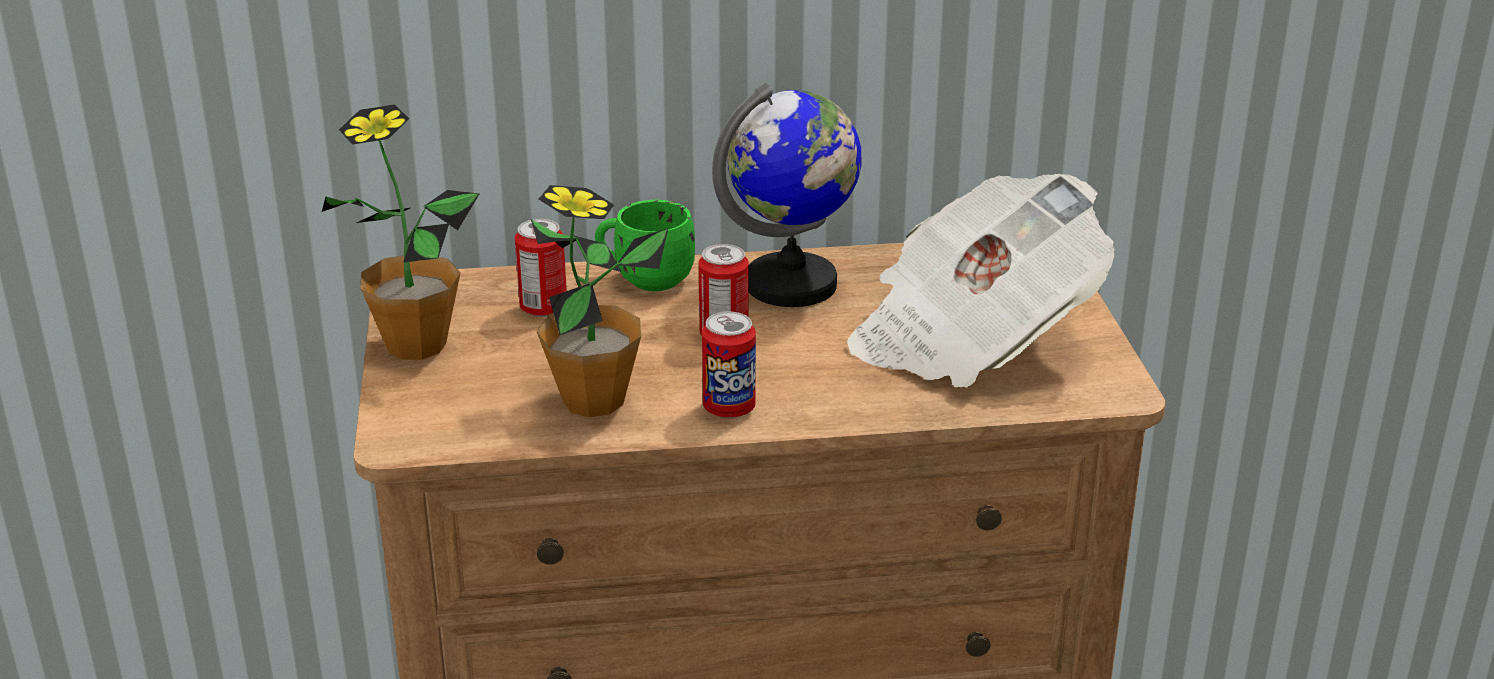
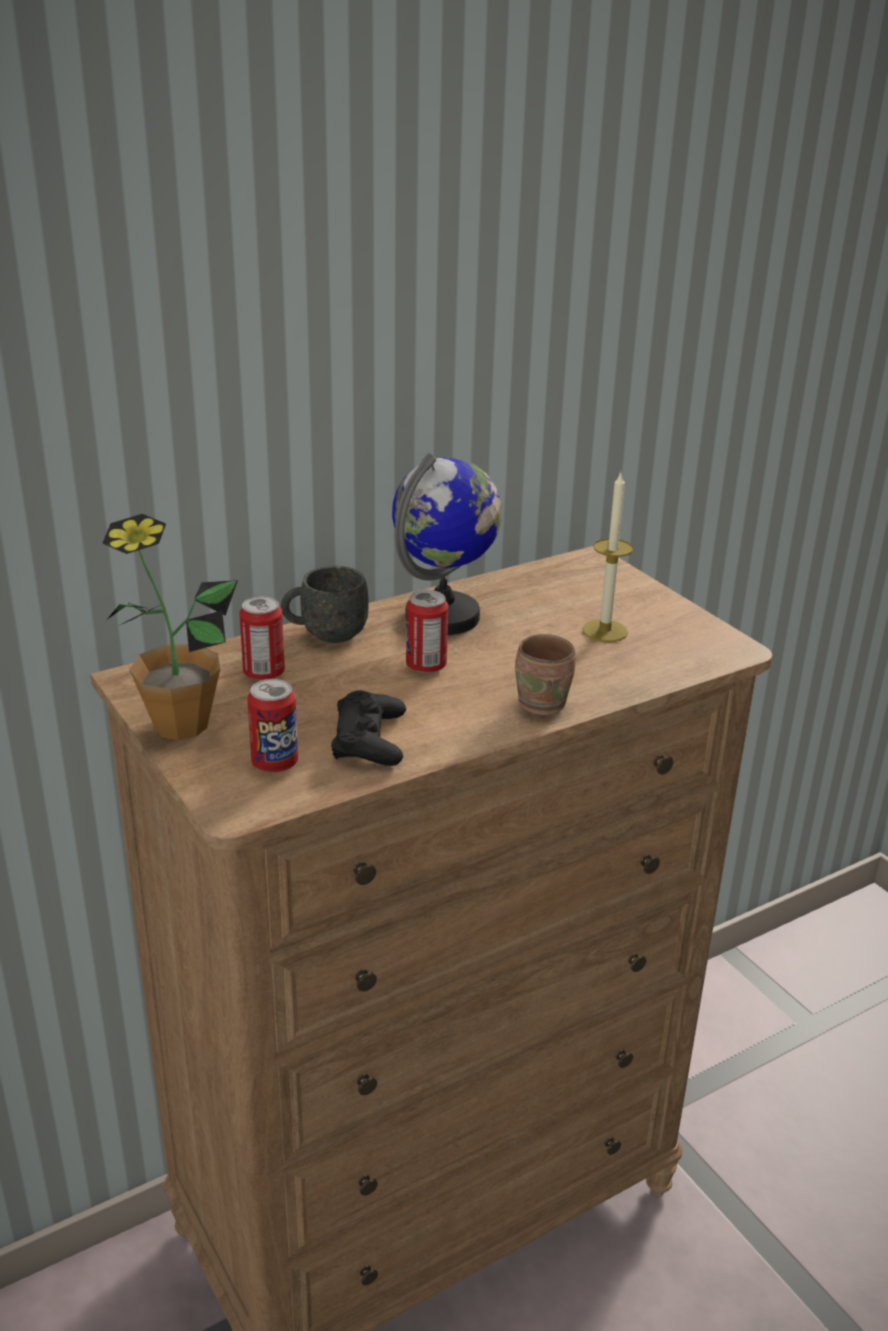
camera: 25 degrees left, 0 degrees up
(593, 401) = (369, 739): potted plant -> black game controller
(644, 278) = (325, 634): green mug -> grey mug
(729, 409) = (479, 721): can -> can (274, 763)
(822, 405) = (545, 703): none -> brown mug
(971, 337) = (605, 631): newspaper -> candle

